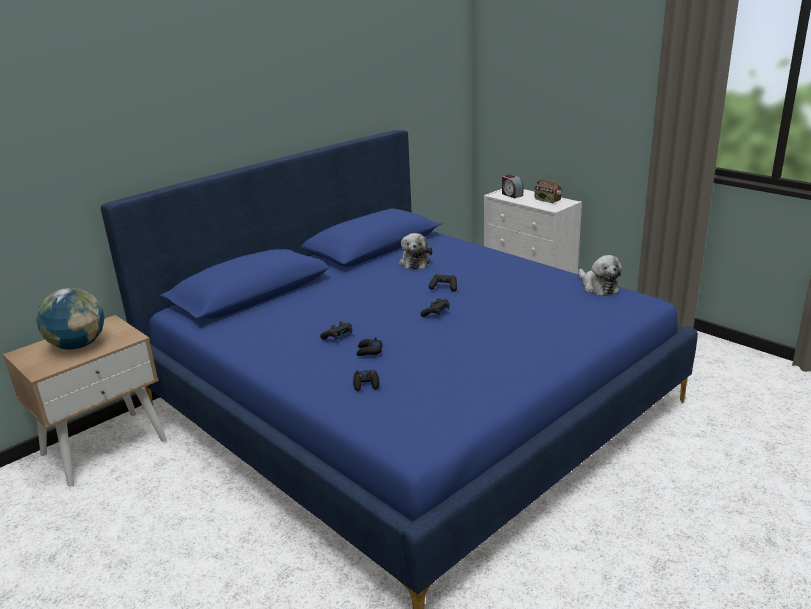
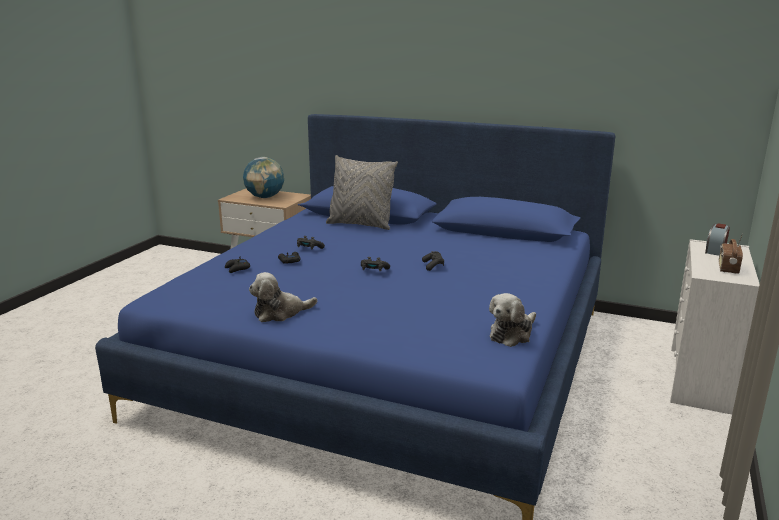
camera: 65 degrees right, 5 degrees down
(284, 301) = (360, 224): none -> grey pillow
(415, 262) = (483, 248): plush toy -> plush toy (280, 313)

